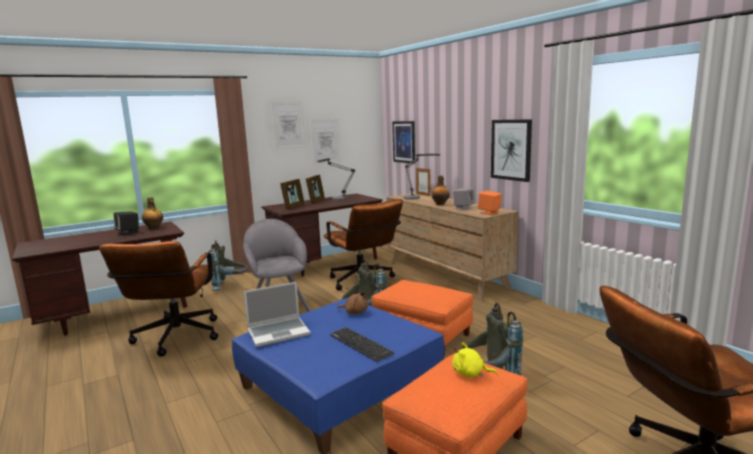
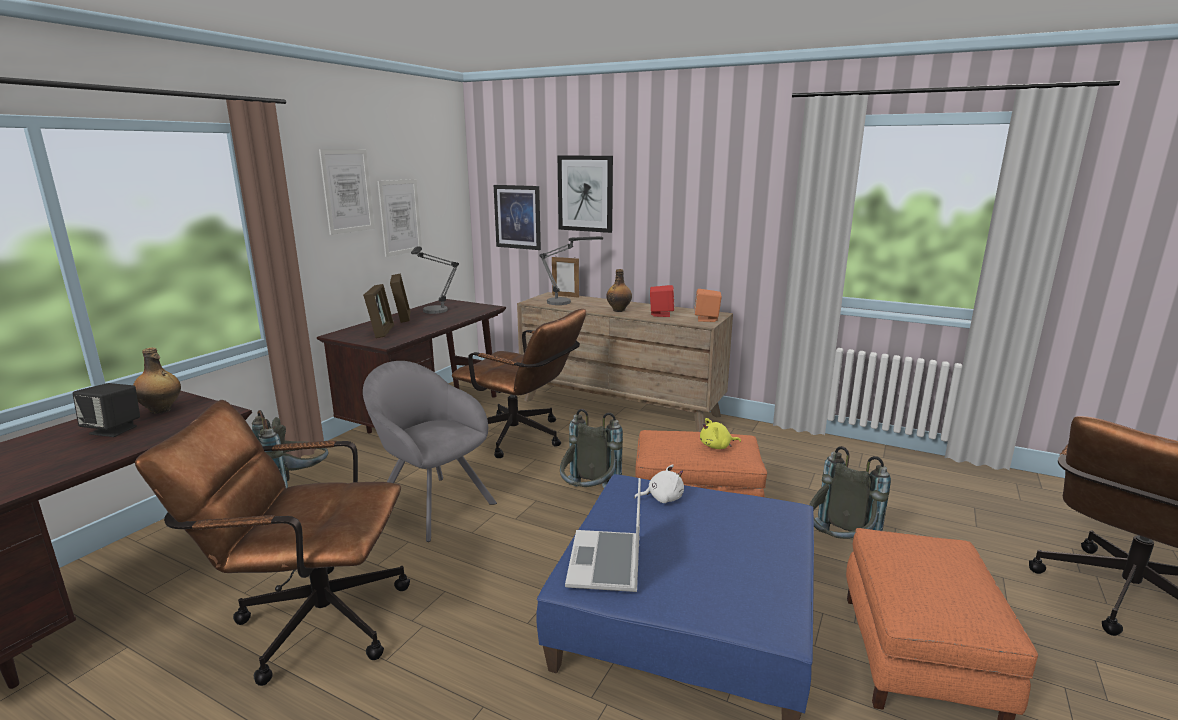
camera: 30 degrees left, 5 degrees up
(174, 340) = (308, 620): brown office chair -> brown office chair turned 120 degrees clockwise
(279, 332) = (606, 563): laptop -> laptop turned 150 degrees clockwise
(355, 312) = (662, 498): brown plush toy -> white plush toy
(360, 344) = (745, 550): keyboard -> none
(463, 208) = (661, 314): grey speaker -> red speaker
(470, 374) = (935, 556): yellow plush toy -> yellow plush toy (717, 446)
(511, 150) = (721, 232): picture -> picture (585, 193)

